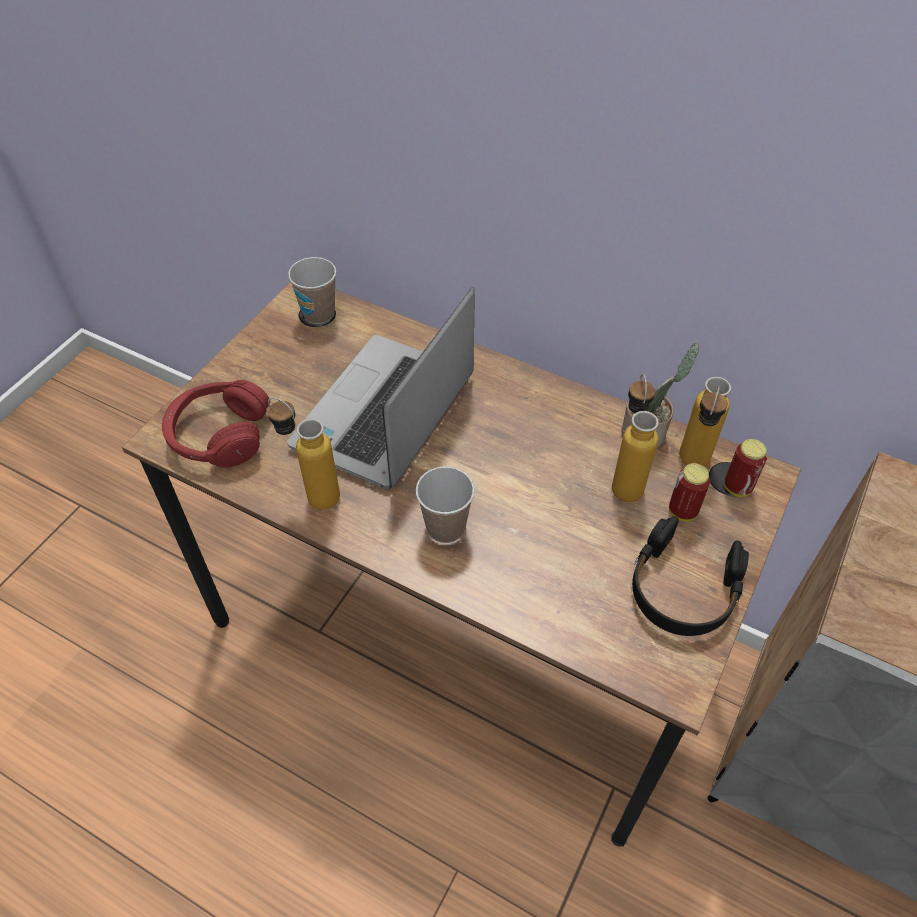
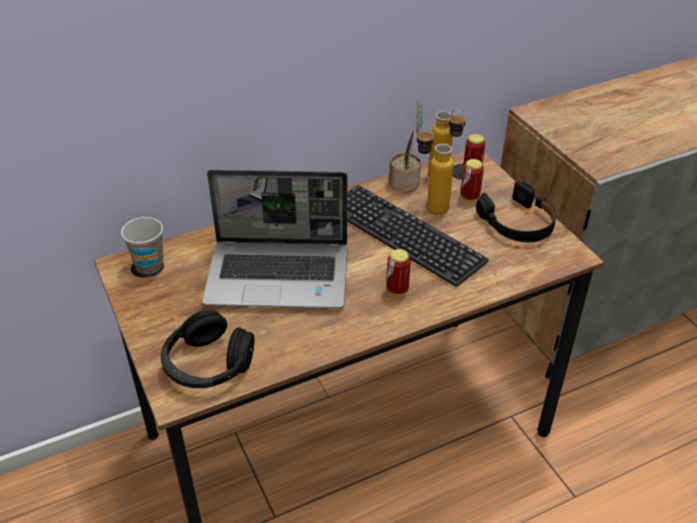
camera: 55 degrees left, 10 degrees down
(219, 434) = (207, 364): red headphones -> black headphones
(312, 493) = (311, 338): bottle -> none
(385, 415) = (280, 275): laptop -> laptop turned 60 degrees counterclockwise
(445, 527) = (397, 290): cup -> can
(548, 483) = (403, 234): none -> keyboard

